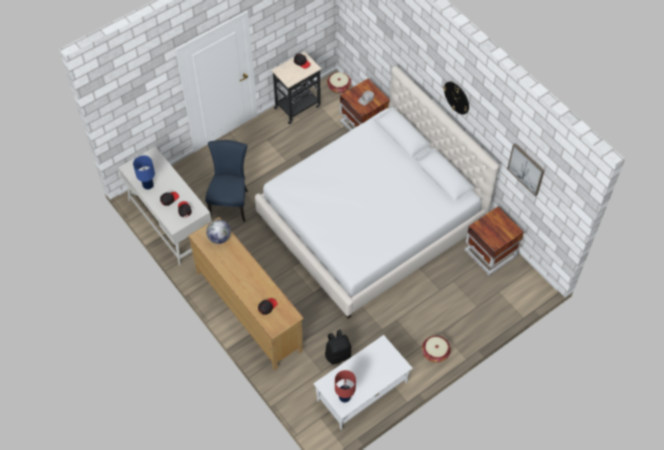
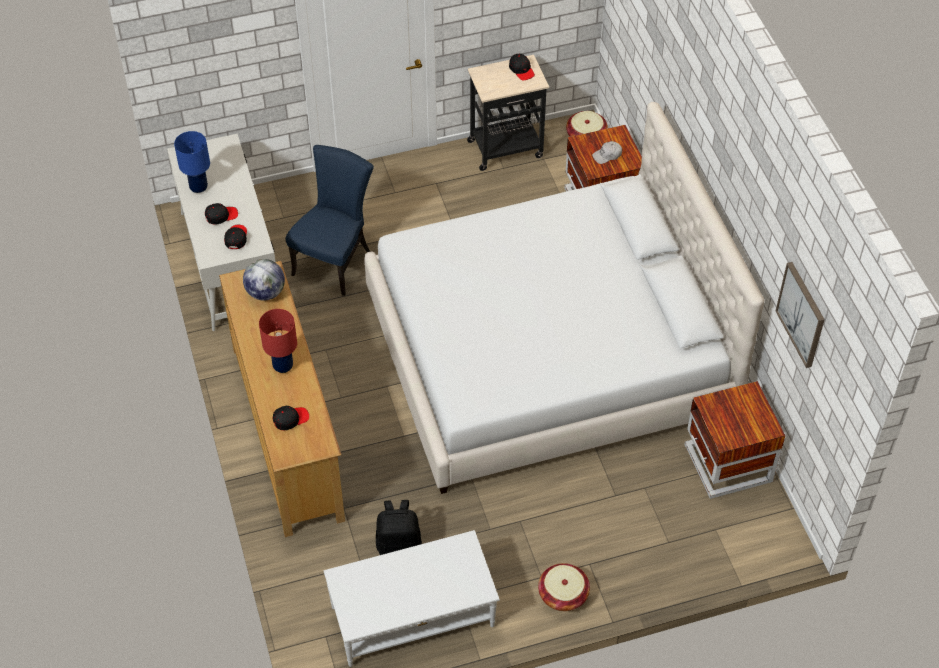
camera: 20 degrees right, 5 degrees down
(344, 397) = (364, 609): red table lamp -> red table lamp (283, 366)
(457, 97) = (727, 168): wall clock -> none

